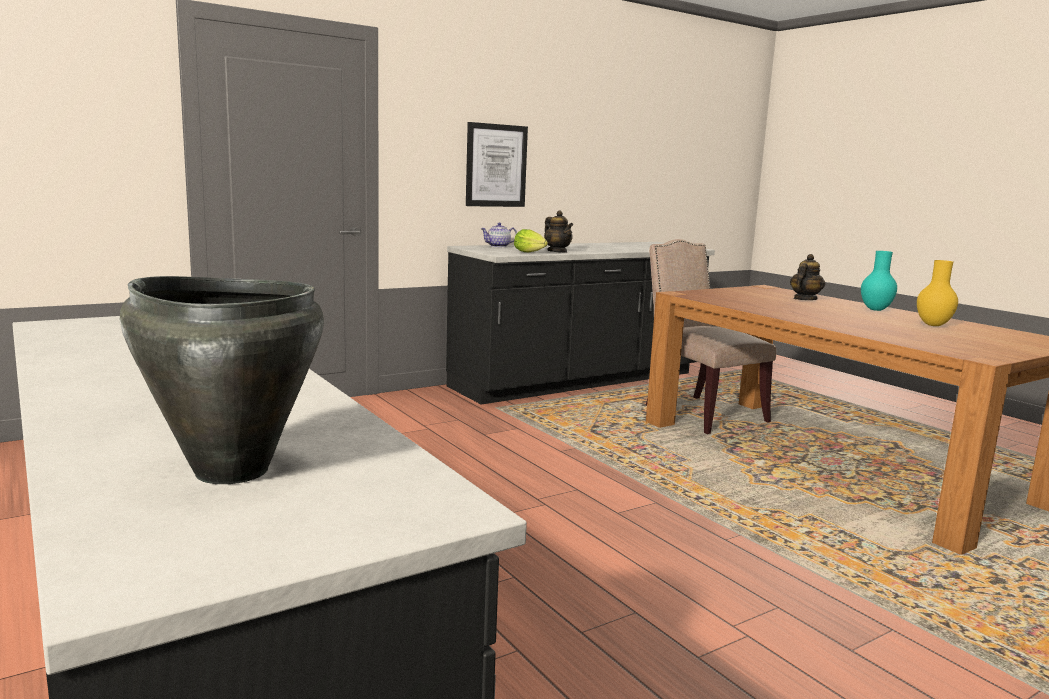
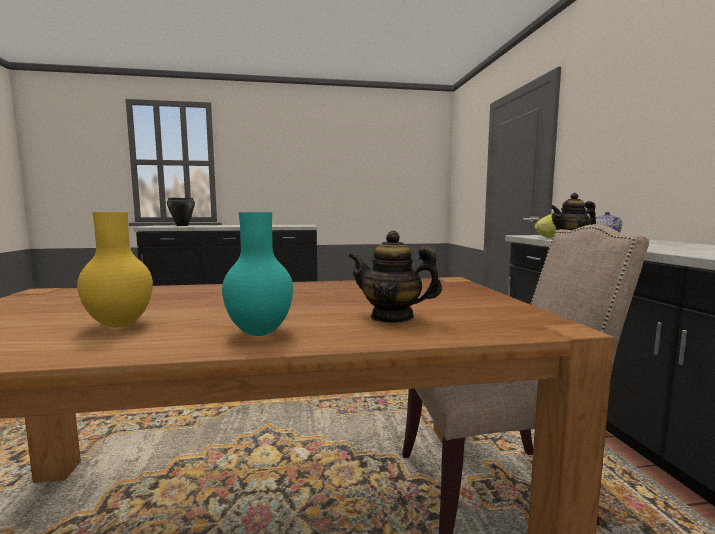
camera: 115 degrees right, 5 degrees down
(496, 165) = (642, 150): picture -> none
(804, 299) = (392, 317): teapot -> teapot turned 135 degrees clockwise

